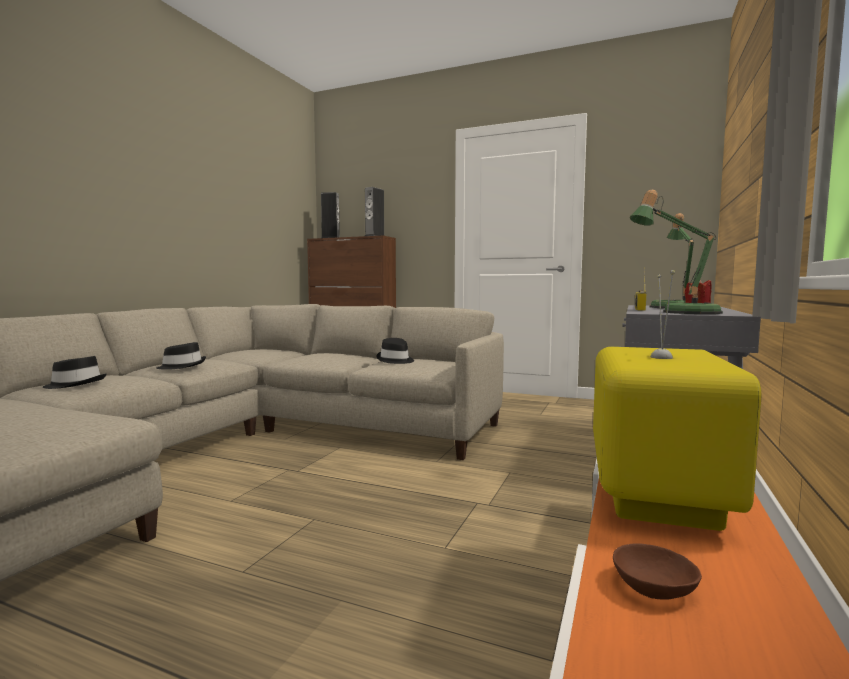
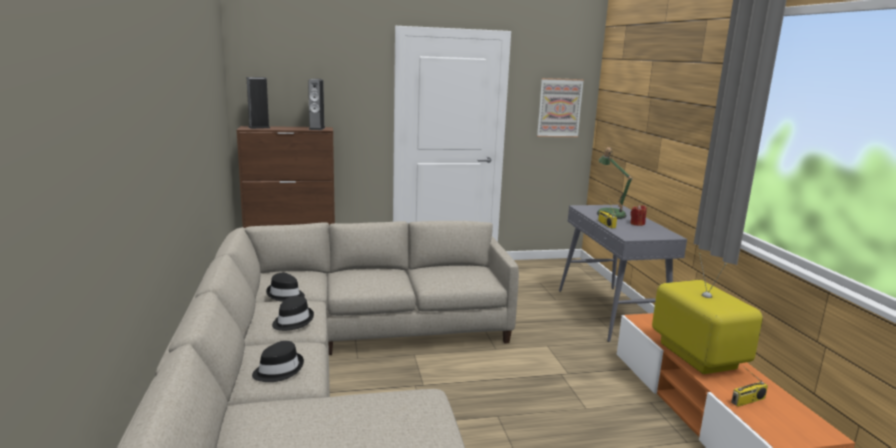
camera: 35 degrees left, 10 degrees up
(395, 360) = (436, 274): black hat -> black hat (285, 295)
(655, 586) = (748, 401): brown bowl -> radio
(659, 199) = (559, 108): none -> picture
(682, 313) = (644, 234): table lamp -> none

